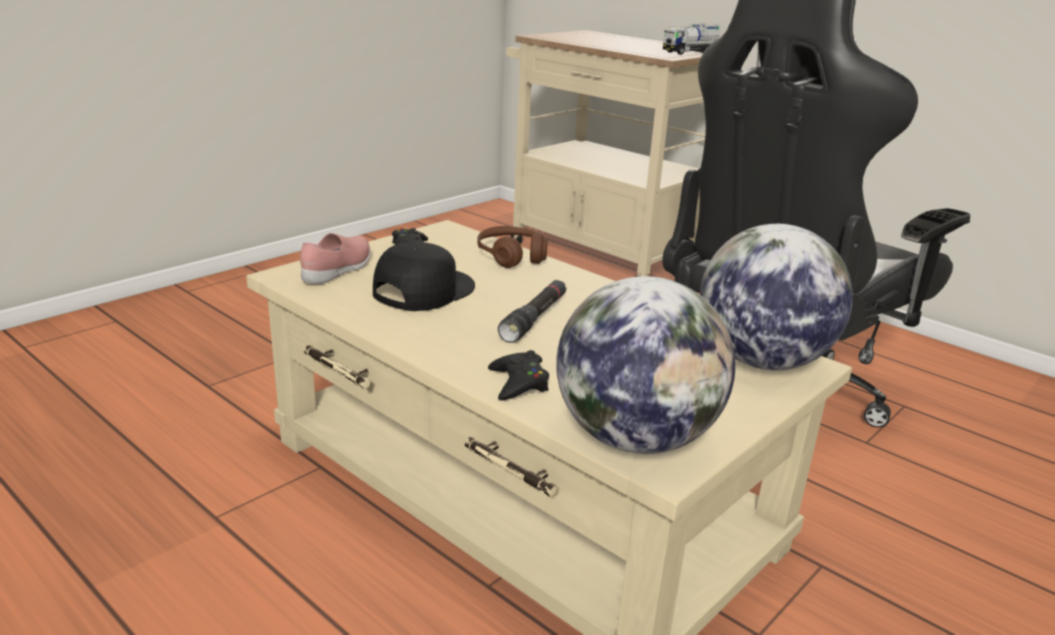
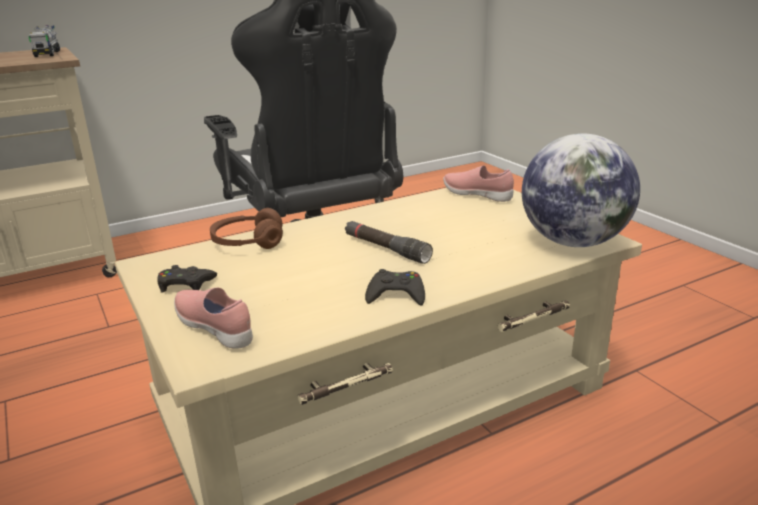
camera: 70 degrees left, 0 degrees up
(422, 290) = (298, 288): black cap -> none
(518, 383) = (494, 267): black game controller -> black game controller (396, 294)
(762, 361) = (477, 195): globe -> pink shoe

